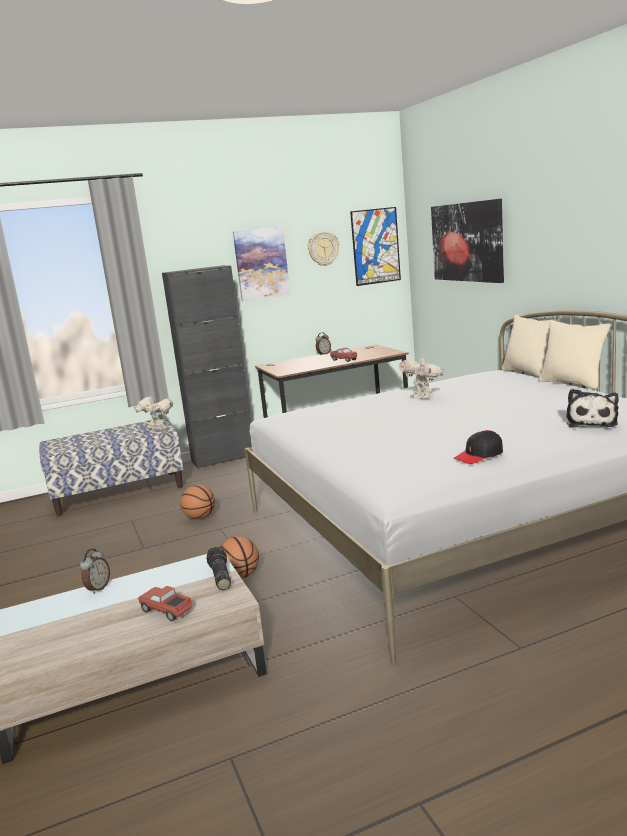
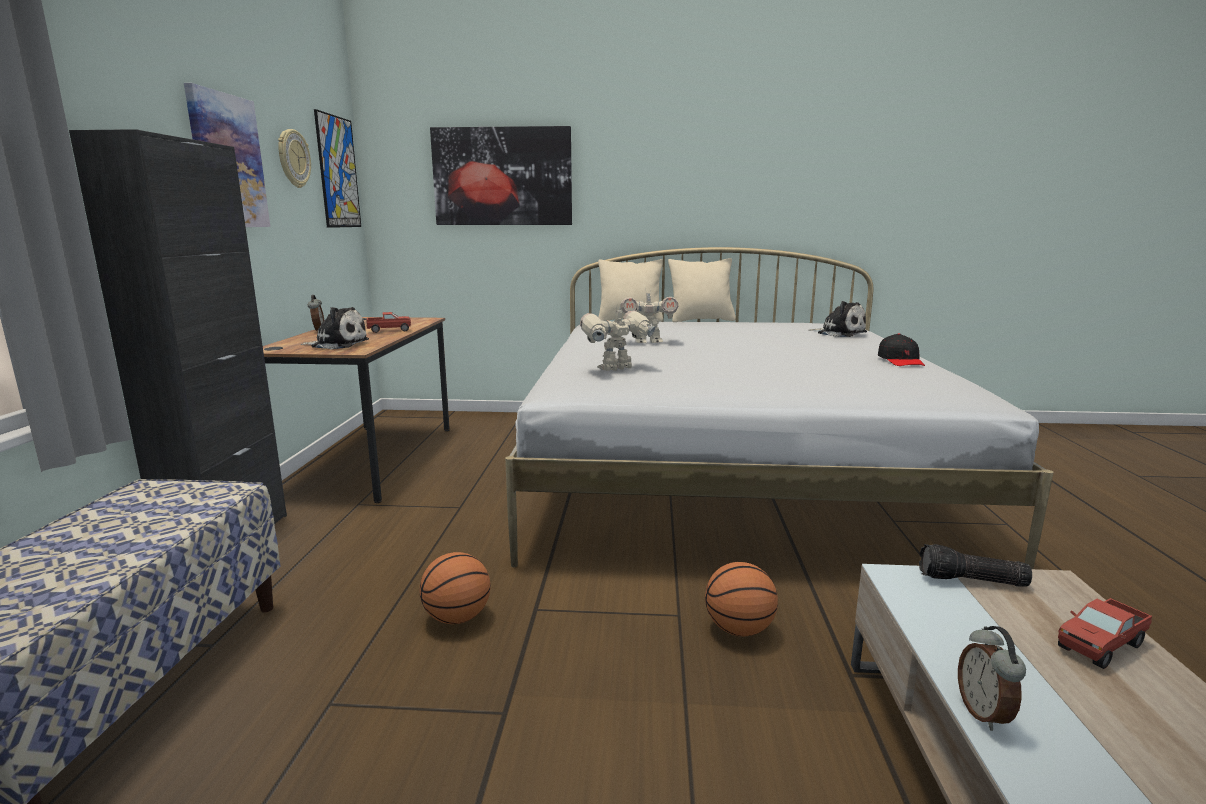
camera: 65 degrees left, 0 degrees up
(98, 588) = (984, 713): alarm clock -> alarm clock turned 135 degrees counterclockwise
(157, 429) = (206, 495): toy robot -> toy robot (616, 369)
(293, 367) = (337, 344): none -> plush toy

